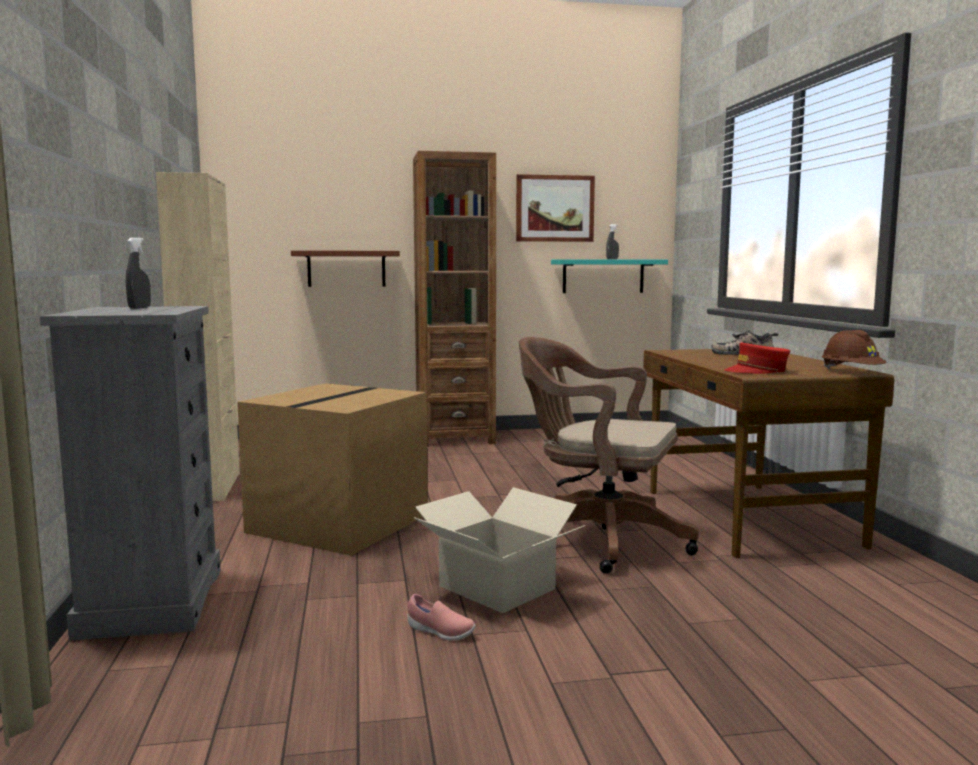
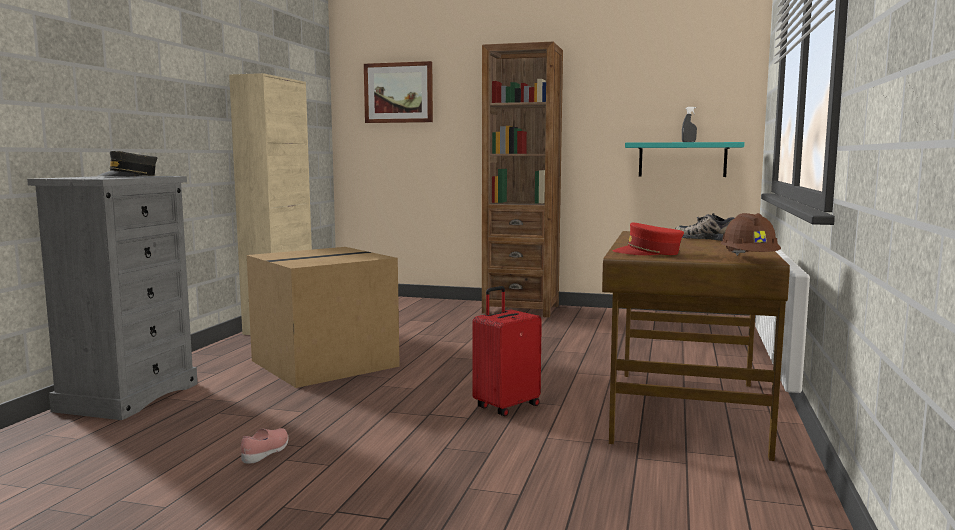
camera: 25 degrees right, 0 degrees up
(139, 308) = (129, 176): grey spray bottle -> grey cap
(346, 268) = (439, 152): brown shelf -> none
(440, 632) = (266, 453): pink shoe -> pink shoe turned 120 degrees counterclockwise
(497, 587) = (361, 429): cardboard box -> none
(554, 208) = (632, 93): picture -> picture (398, 93)
(597, 539) = (506, 406): brown office chair -> red suitcase

